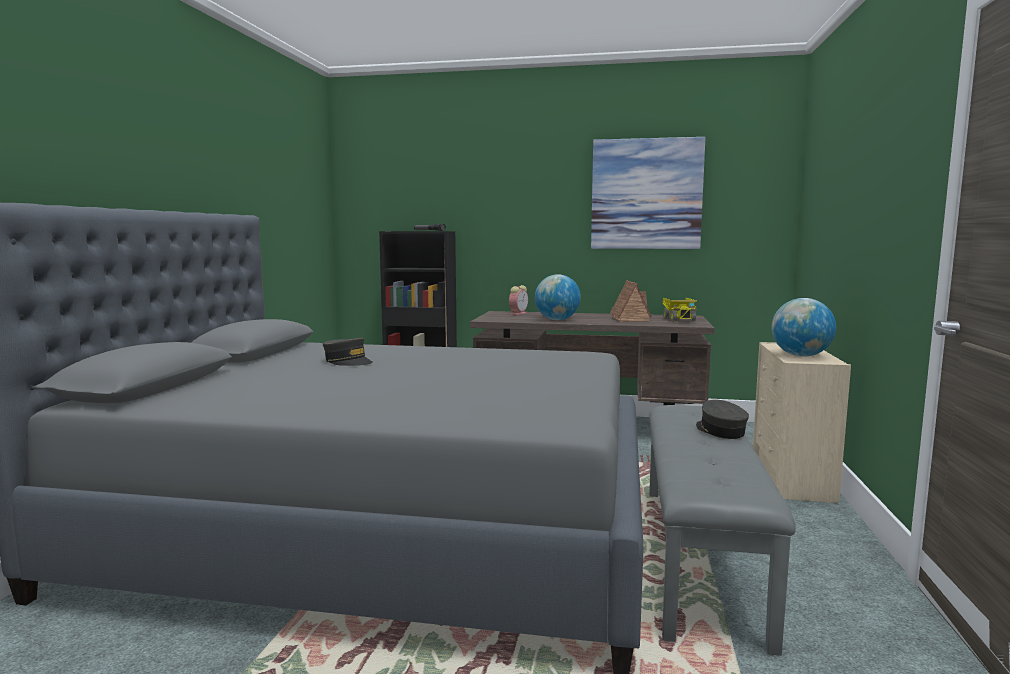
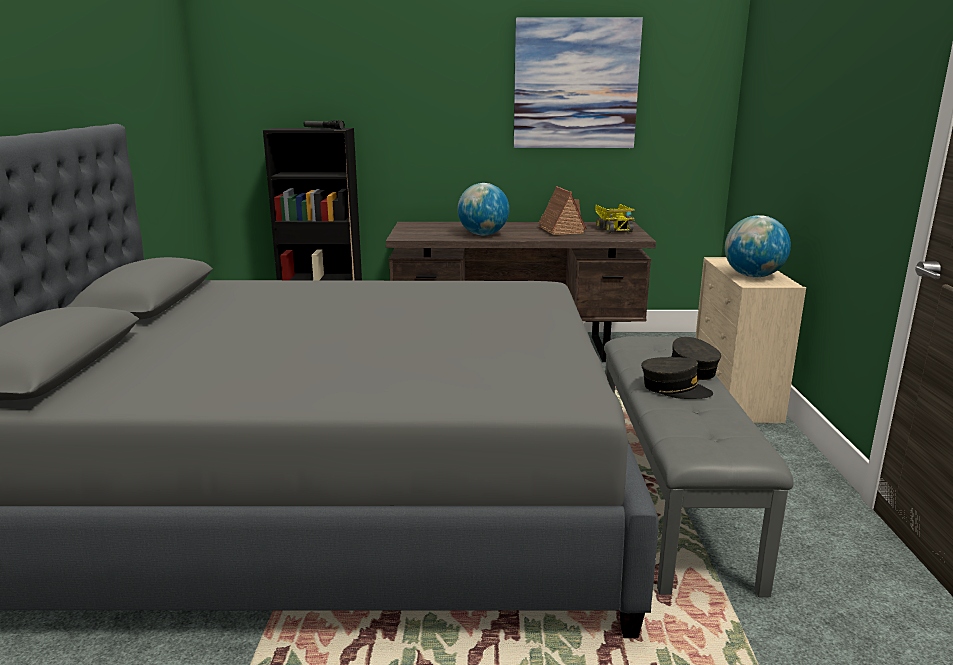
camera: 10 degrees left, 10 degrees up
(348, 361) = (274, 312): grey cap -> grey cap (674, 389)
(518, 313) = (434, 225): alarm clock -> none

